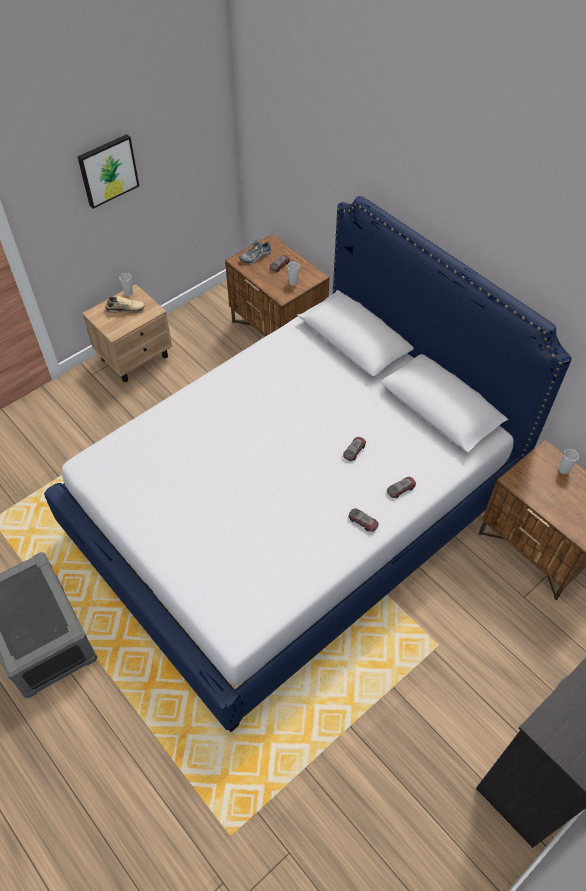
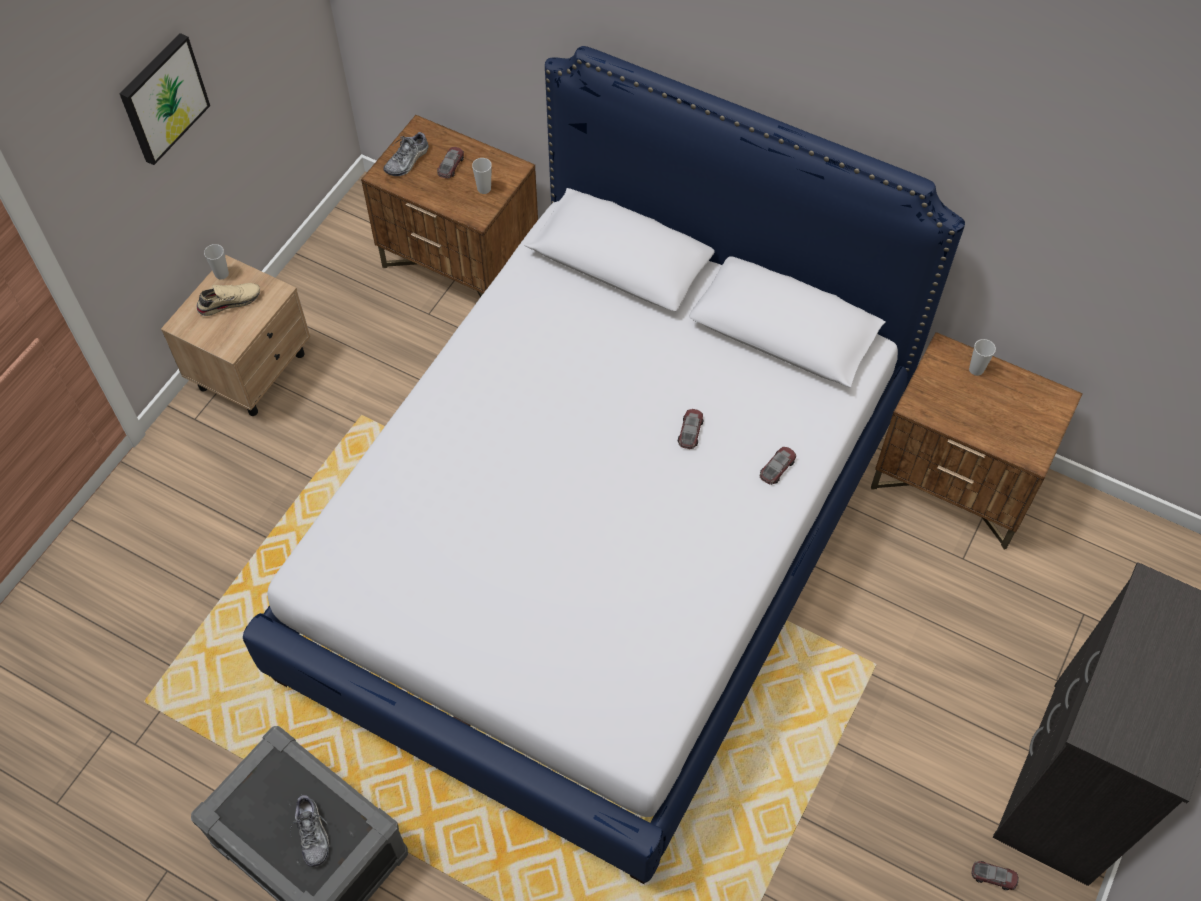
camera: 20 degrees left, 5 degrees up
(33, 622) = (312, 833): none -> shoe
(363, 521) = (745, 532): toy car -> toy car (993, 876)

